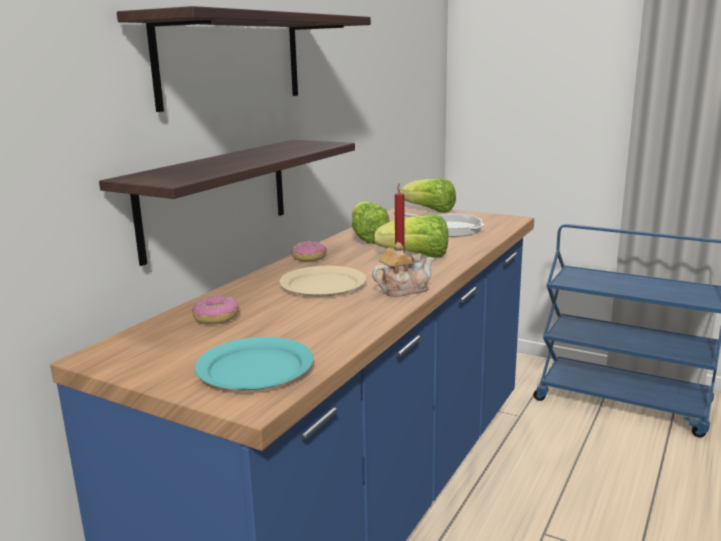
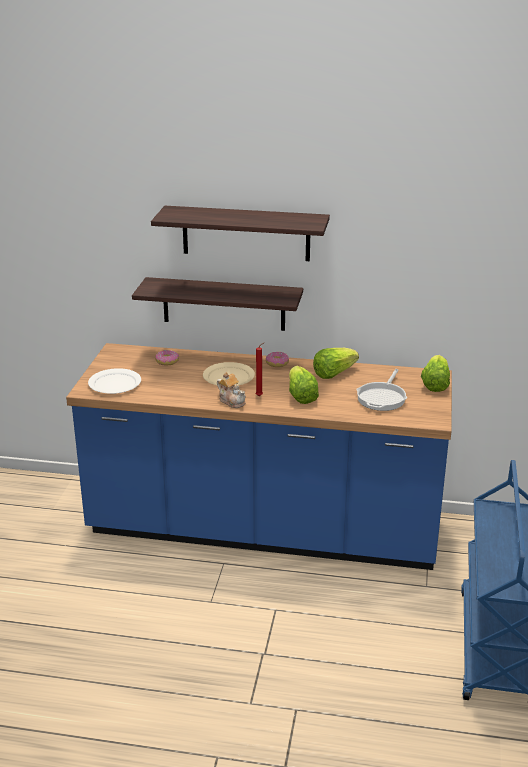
camera: 70 degrees right, 10 degrees up
(256, 368) = (115, 384): turquoise plate -> white plate

